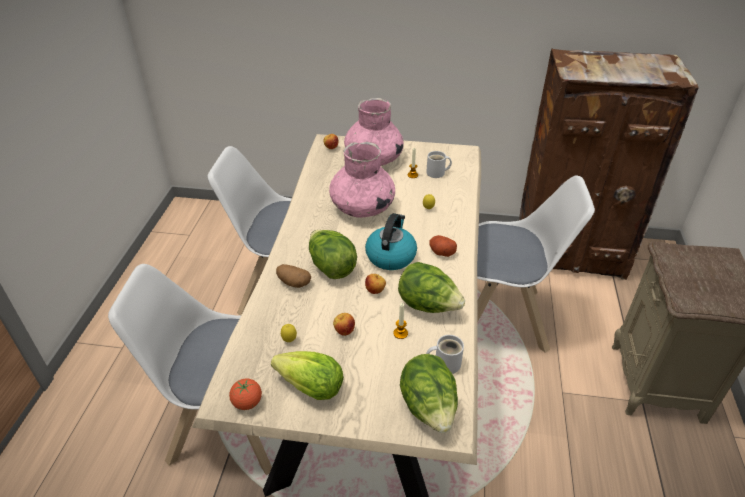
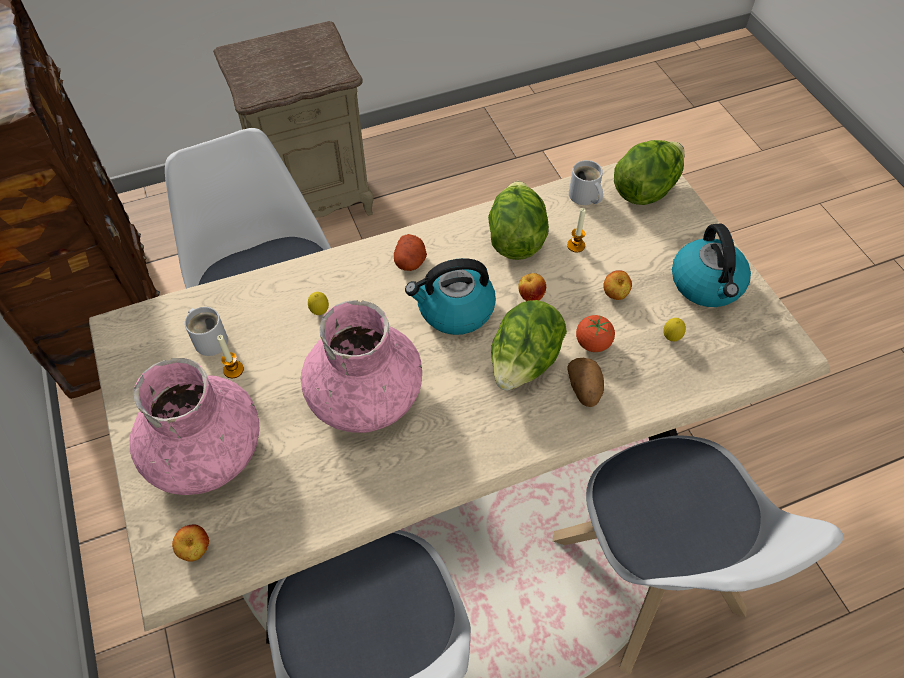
camera: 120 degrees left, 15 degrees up
(247, 402) = (772, 327): tomato -> tomato (592, 343)
(311, 388) = (707, 284): lettuce -> kettle

